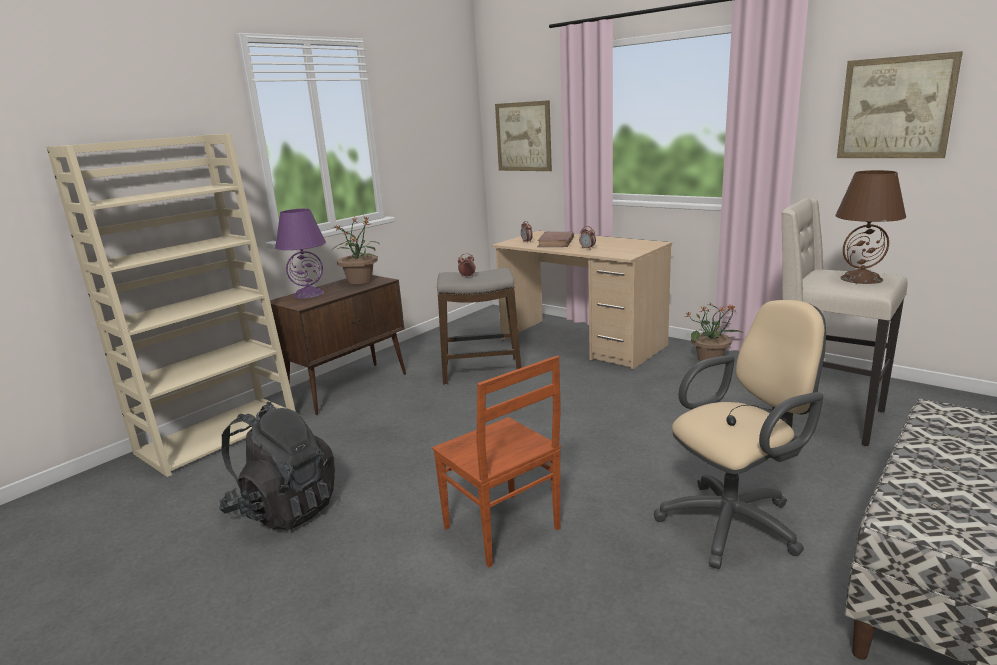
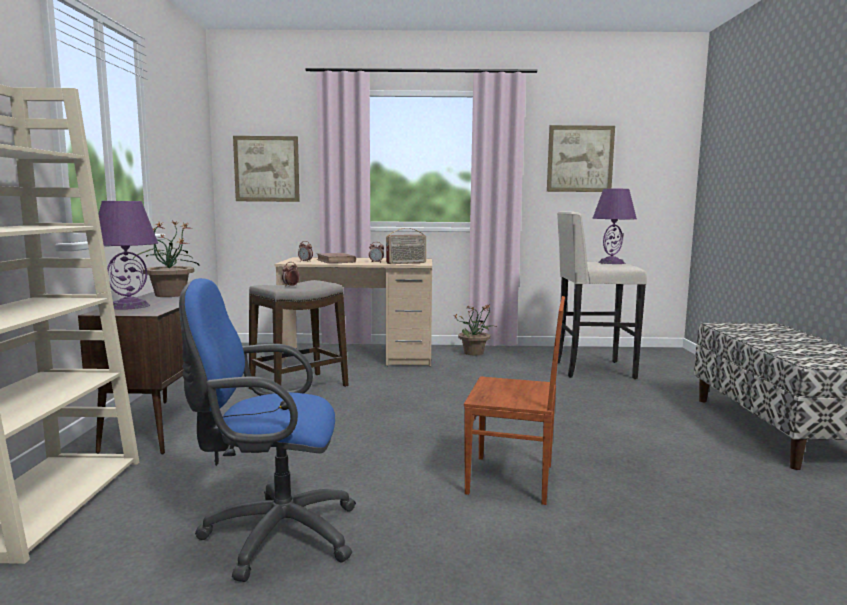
camera: 40 degrees left, 10 degrees down
(284, 509) = (272, 535): black backpack -> blue office chair
(614, 252) = (406, 263): none -> radio
(736, 522) = (641, 430): beige office chair -> none
(861, 278) = (611, 262): brown table lamp -> purple table lamp

